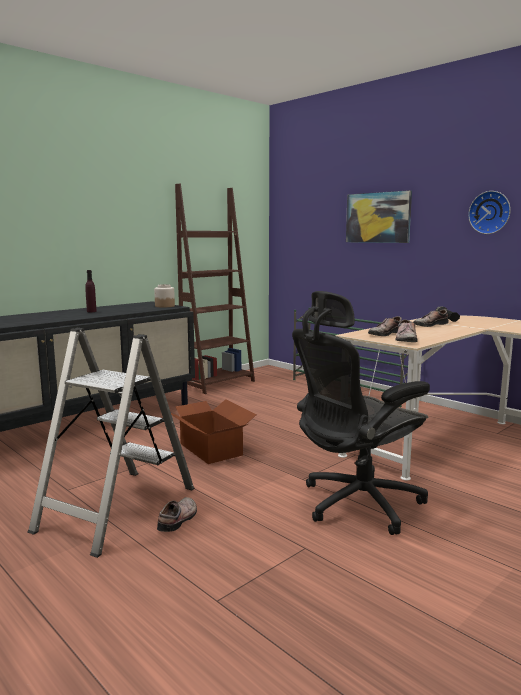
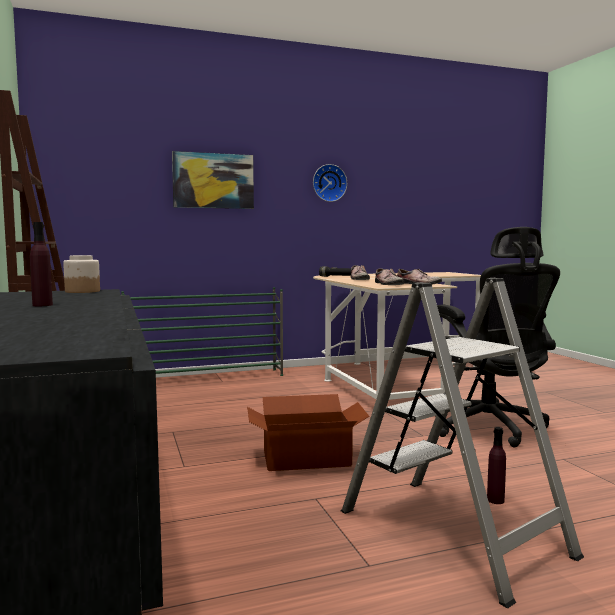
camera: 65 degrees left, 5 degrees down
(179, 519) = (495, 500): shoe -> purple bottle

